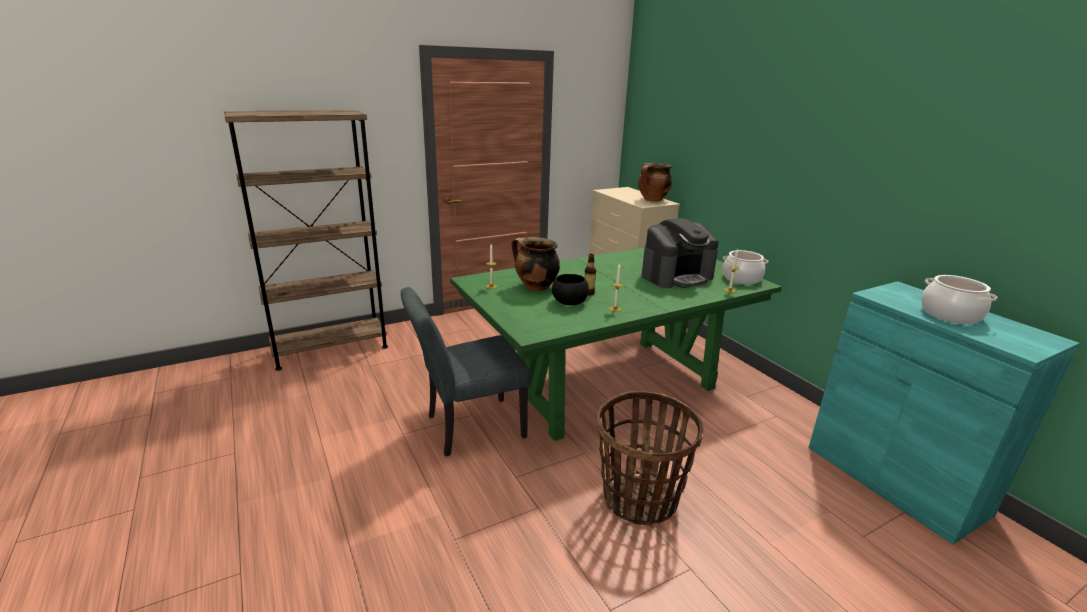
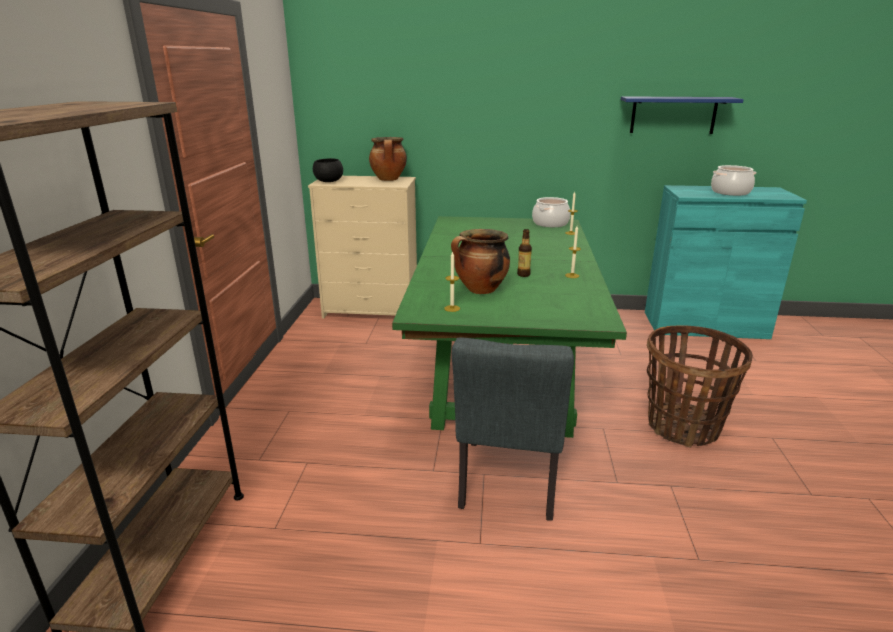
camera: 55 degrees left, 0 degrees up
(569, 302) = (537, 287): black bowl -> black bowl (329, 181)
(676, 276) = (521, 238): coffee machine -> none
(930, 195) = (673, 115): none -> blue shelf

